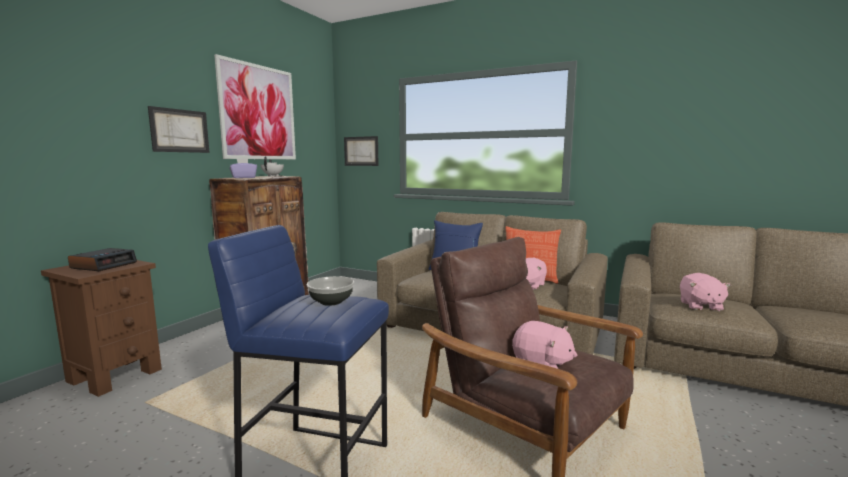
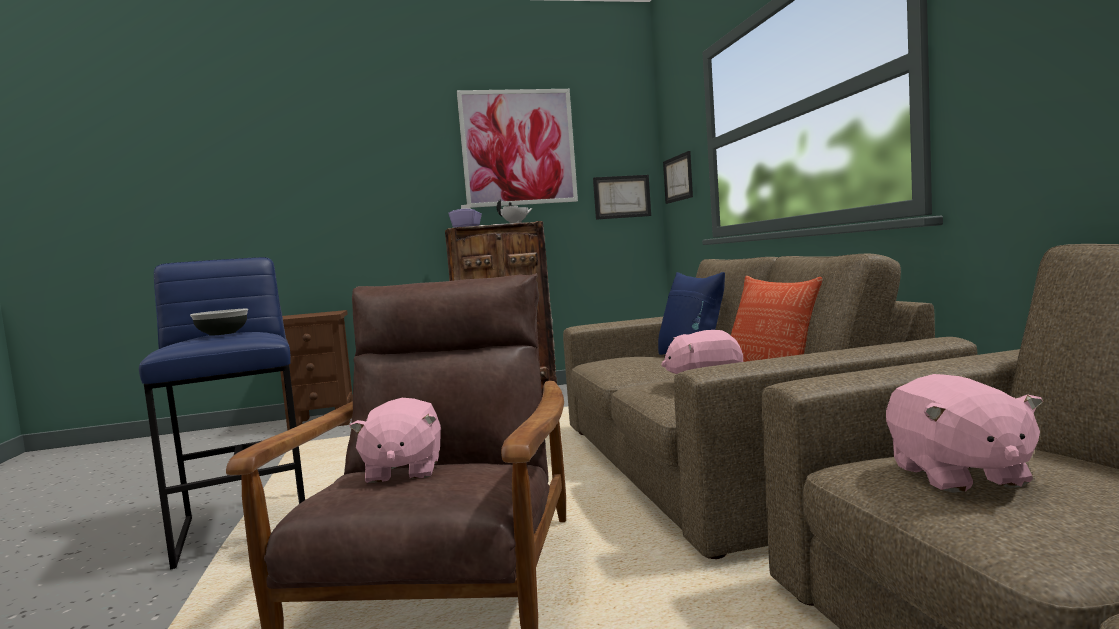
camera: 50 degrees right, 5 degrees down
(104, 265) = (314, 314): alarm clock -> none
(180, 131) = (414, 181): picture -> picture (622, 197)
(700, 306) = (957, 475): pink plush toy -> pink plush toy turned 60 degrees counterclockwise

